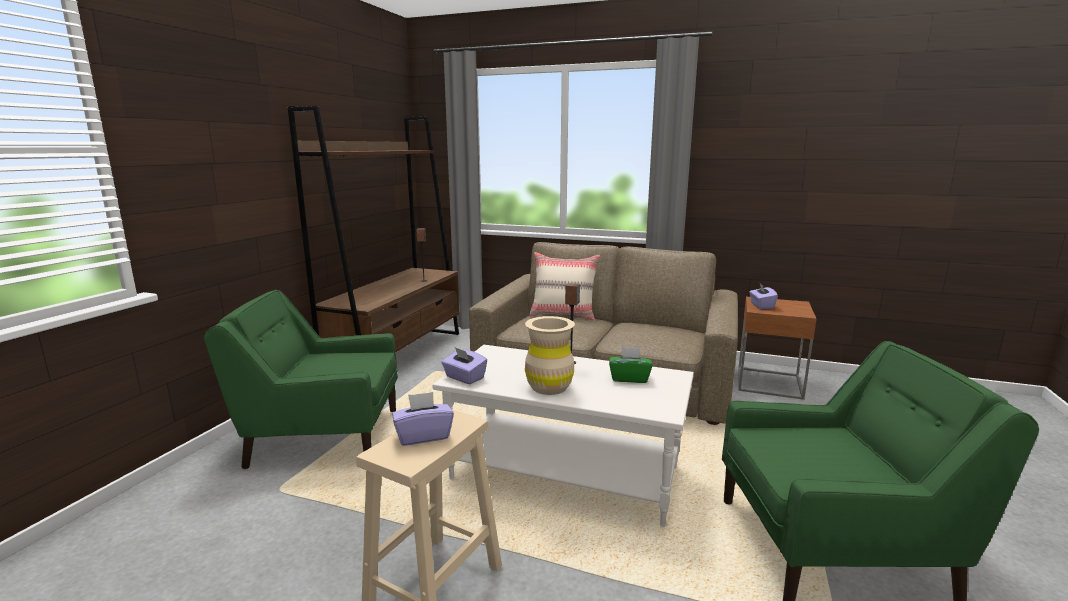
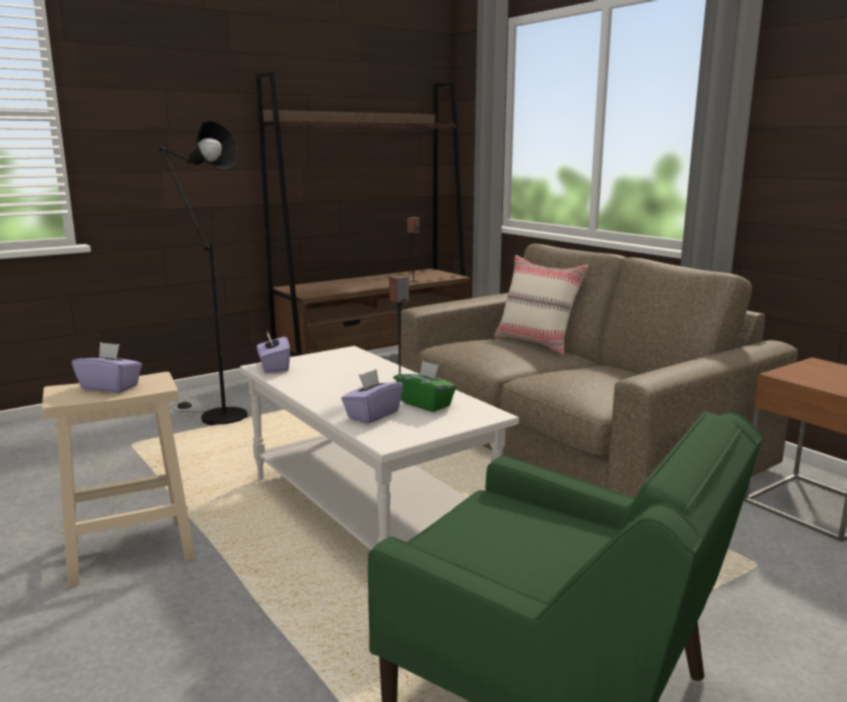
camera: 35 degrees right, 0 degrees up
(323, 437) = (216, 416): green armchair -> black floor lamp
(549, 387) = (328, 391): beige vase -> none
(761, 306) = (805, 371): purple tissue box -> purple tissue box (372, 414)

